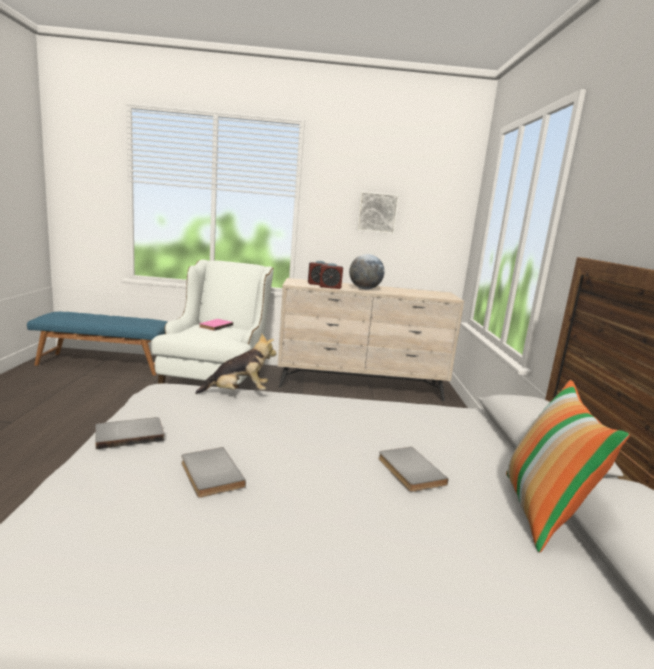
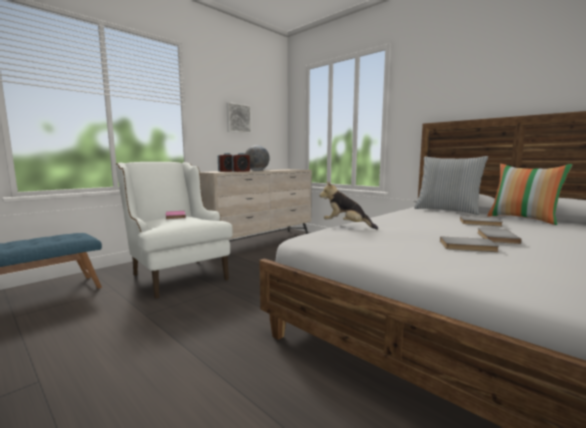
camera: 45 degrees left, 5 degrees down
(129, 434) = (393, 252): grey book -> grey book (495, 237)
(238, 393) = (346, 226): plush toy -> plush toy turned 90 degrees counterclockwise
(494, 436) = (447, 210): none -> pillow

